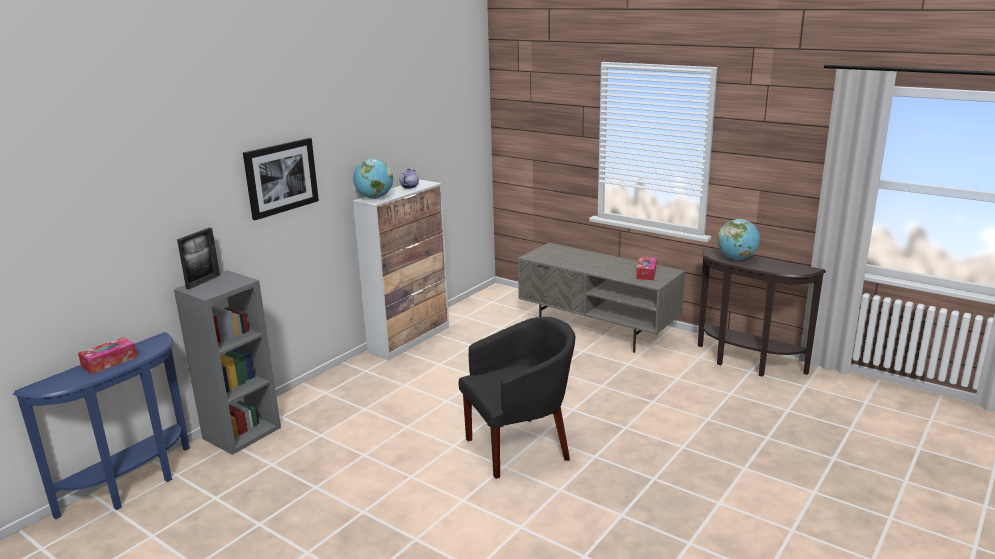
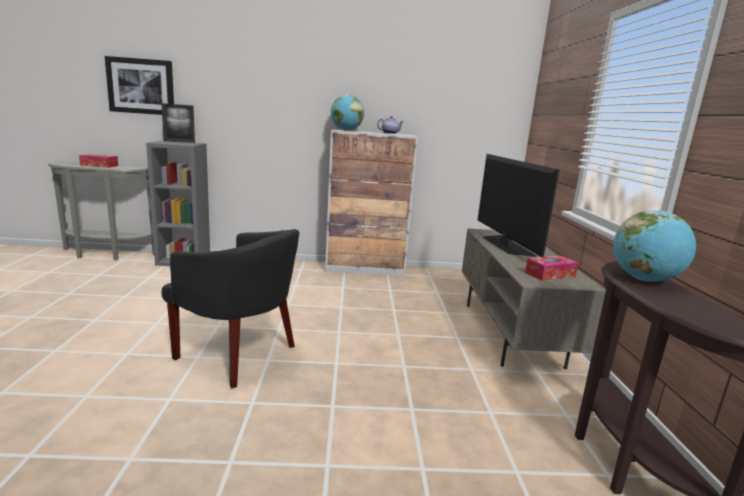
camera: 50 degrees right, 5 degrees down
(135, 486) = (105, 255): blue console table -> grey console table
(281, 177) = (268, 90): picture -> picture (141, 86)
(576, 262) = (506, 245): none -> television

